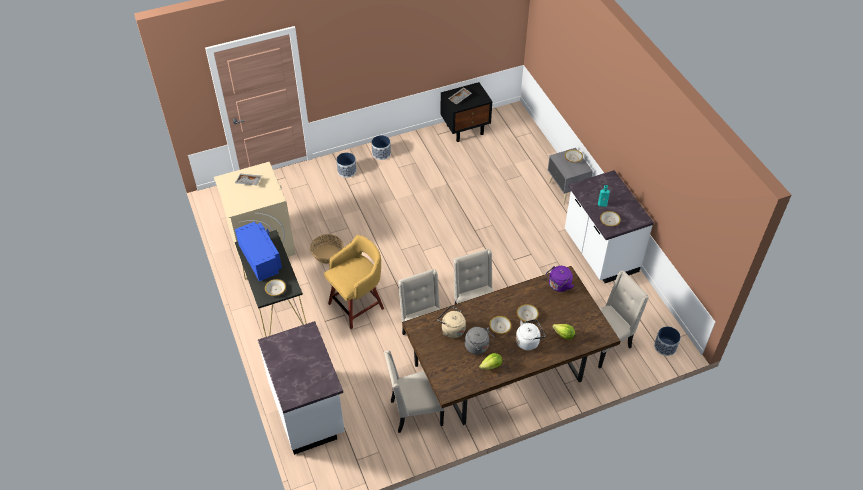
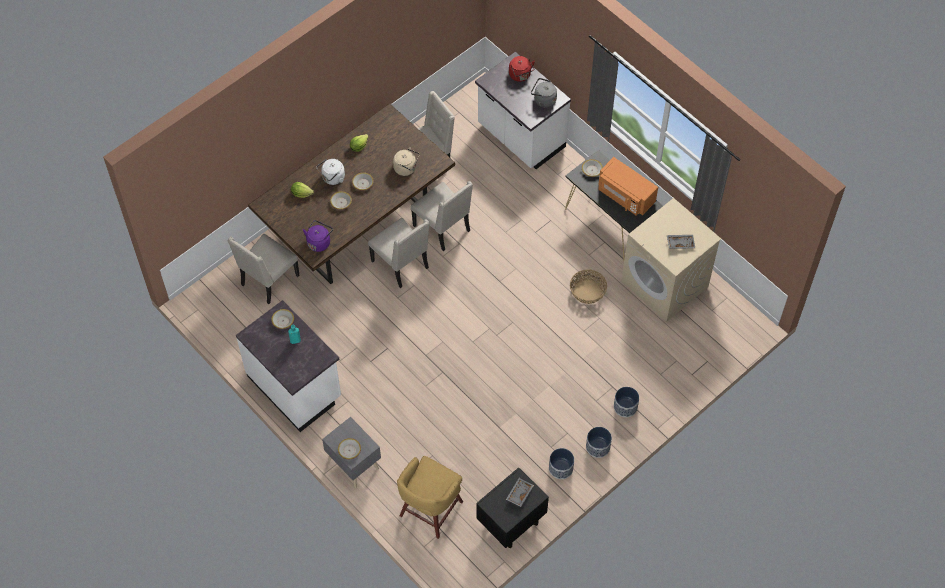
camera: 160 degrees right, 10 degrees up
(261, 259) = (625, 196): blue microwave -> orange microwave
(293, 380) = (520, 75): none -> red kettle
(358, 305) = (527, 246): yellow stool -> yellow stool (429, 510)
(478, 347) = (376, 159): grey kettle -> grey kettle (543, 100)
(665, 347) = (207, 296): planter -> planter (560, 468)

